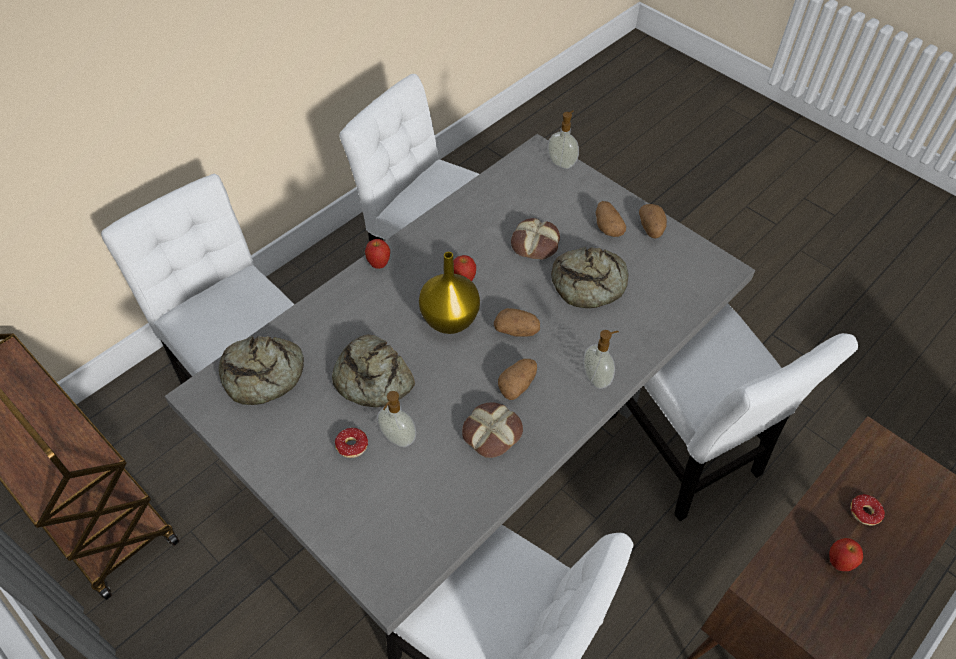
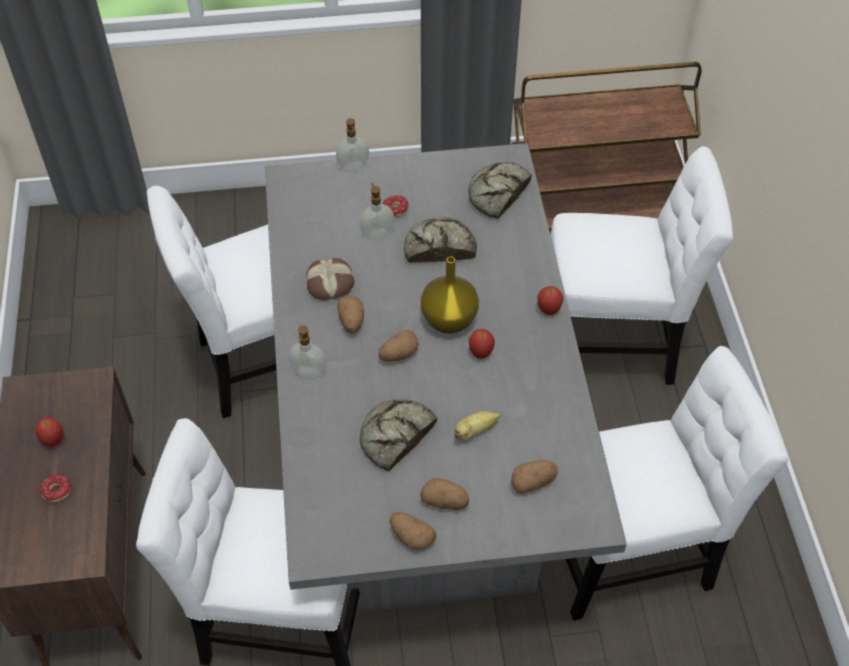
camera: 130 degrees right, 0 degrees up
(536, 244) = (475, 431): bread -> banana
(542, 193) = (533, 482): none -> potato
(562, 163) = (562, 531): soap dispenser -> soap dispenser (353, 168)

